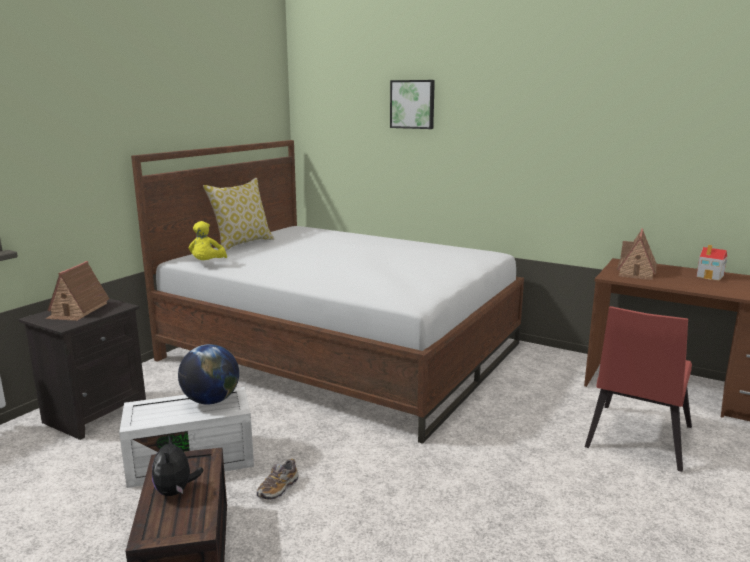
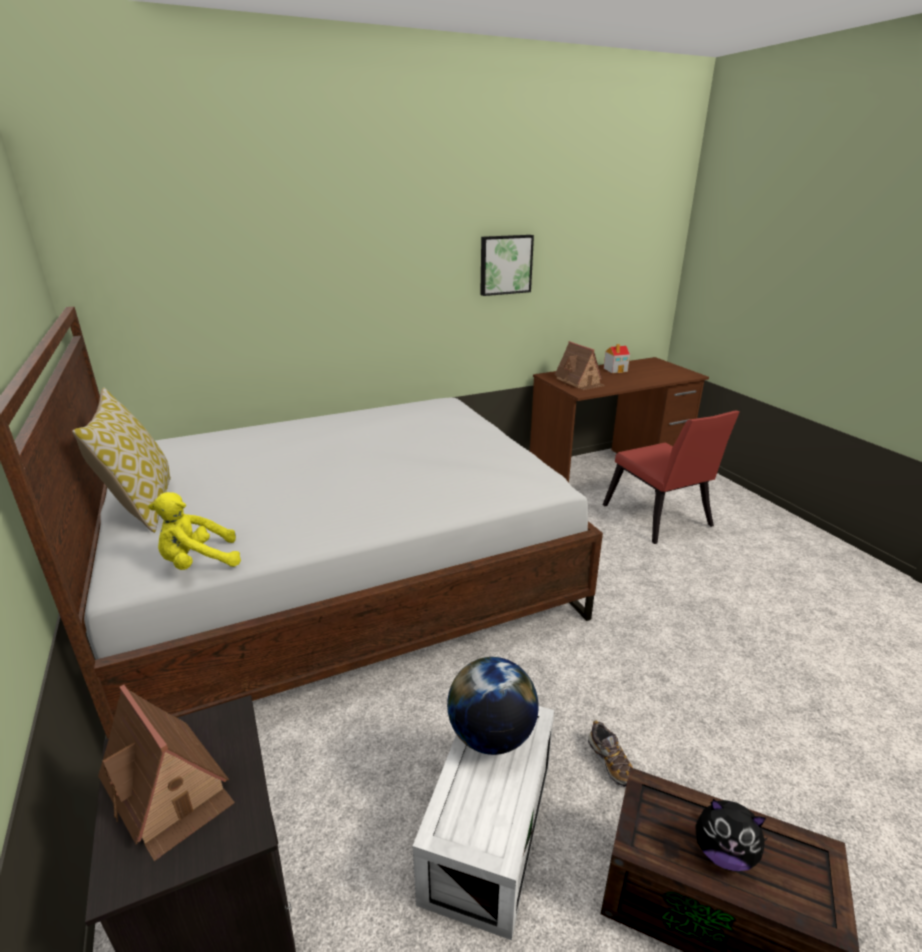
camera: 55 degrees left, 10 degrees up
(207, 264) = (198, 563): yellow plush toy -> yellow plush toy turned 120 degrees clockwise
(413, 104) = (292, 231): picture -> picture (505, 264)

